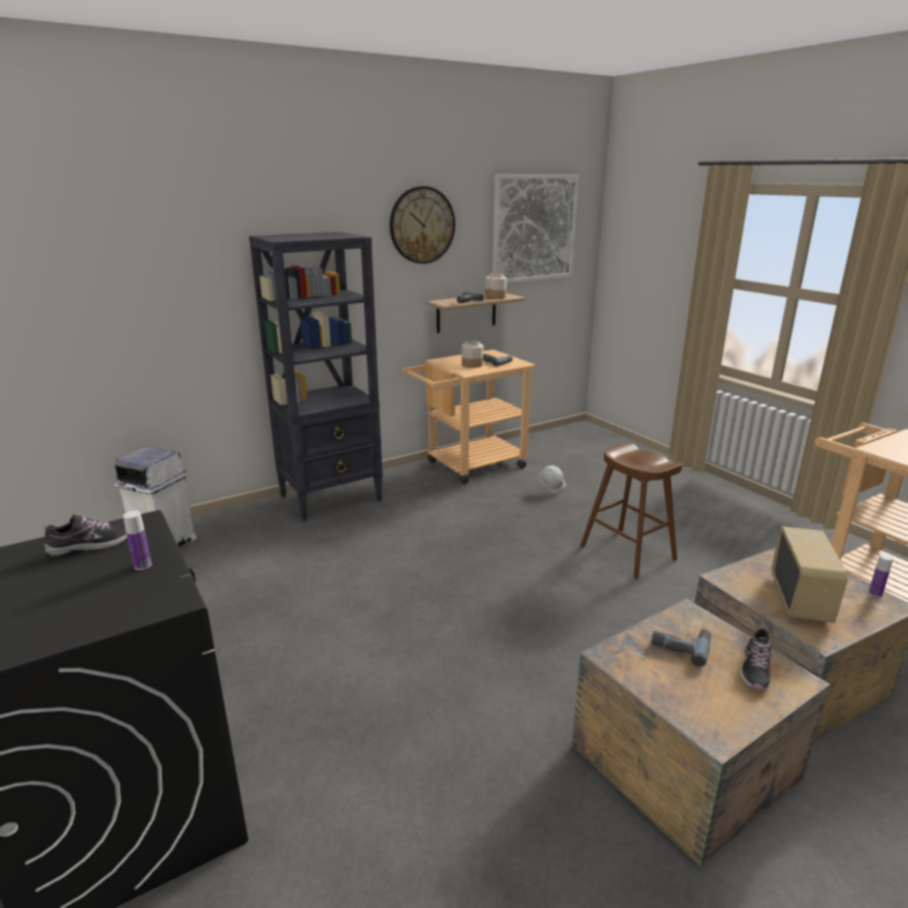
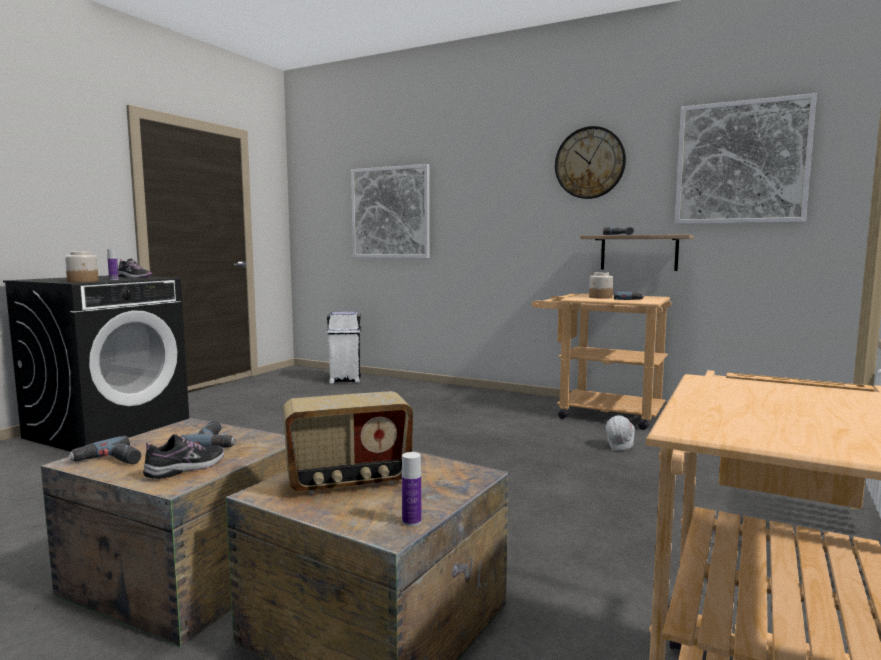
camera: 60 degrees right, 15 degrees down
(168, 293) = (390, 212): none -> picture
(332, 498) = (461, 393): black bookcase -> none
(495, 297) = (660, 234): jar -> jar (83, 281)
(628, 553) = (544, 499): brown stool -> none
(722, 714) = (109, 461): none -> power drill
(755, 669) = (186, 468): shoe -> shoe turned 135 degrees clockwise

